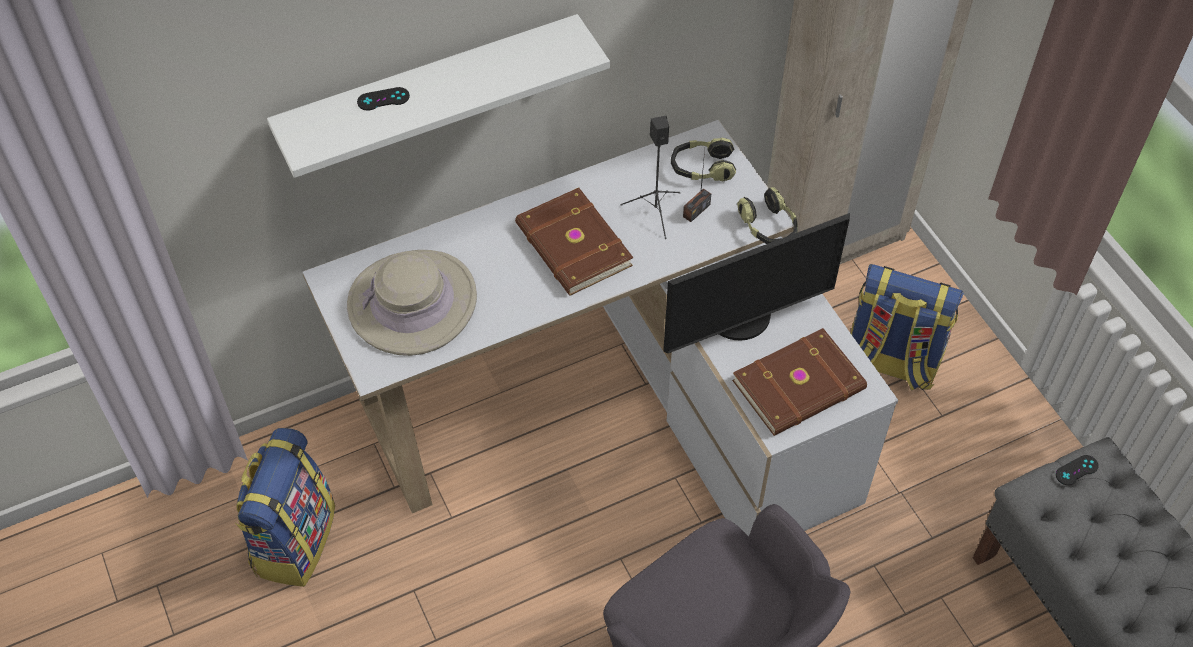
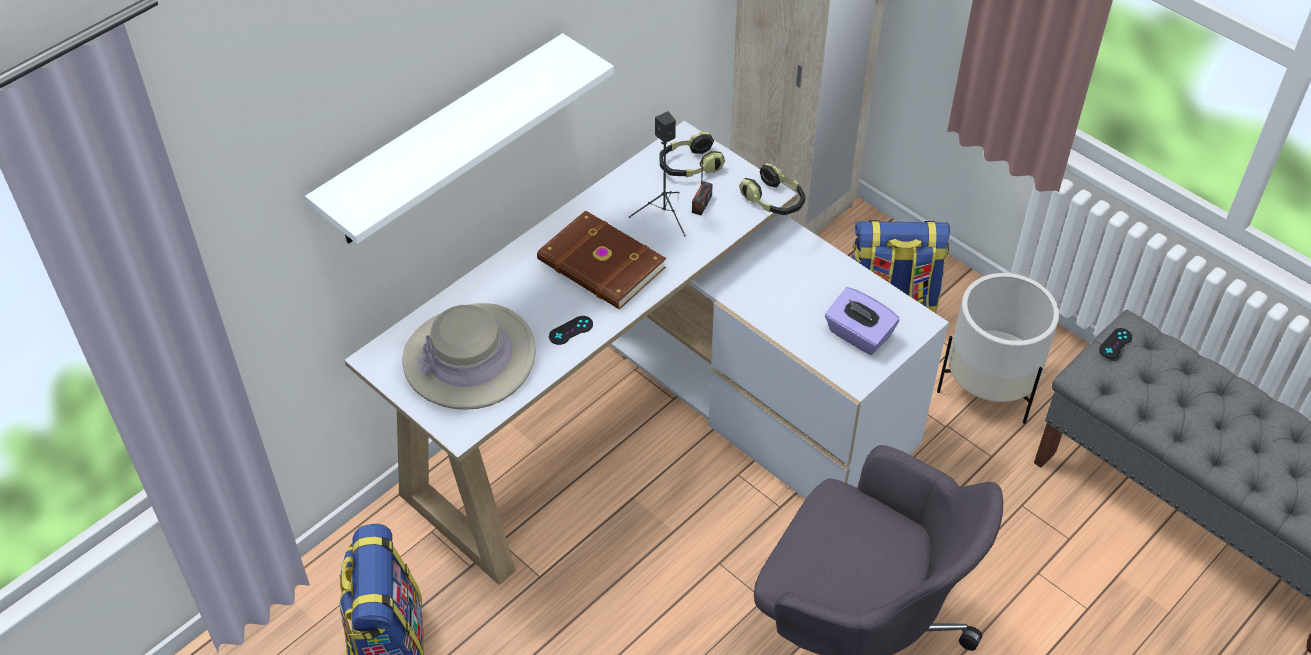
camera: 20 degrees left, 5 degrees down
(383, 99) = (414, 150): black game controller -> black game controller (571, 330)
(742, 319) = (778, 292): monitor -> none
(800, 387) = (858, 335): brown book -> purple tissue box
(960, 467) = (988, 389): none -> white planter

